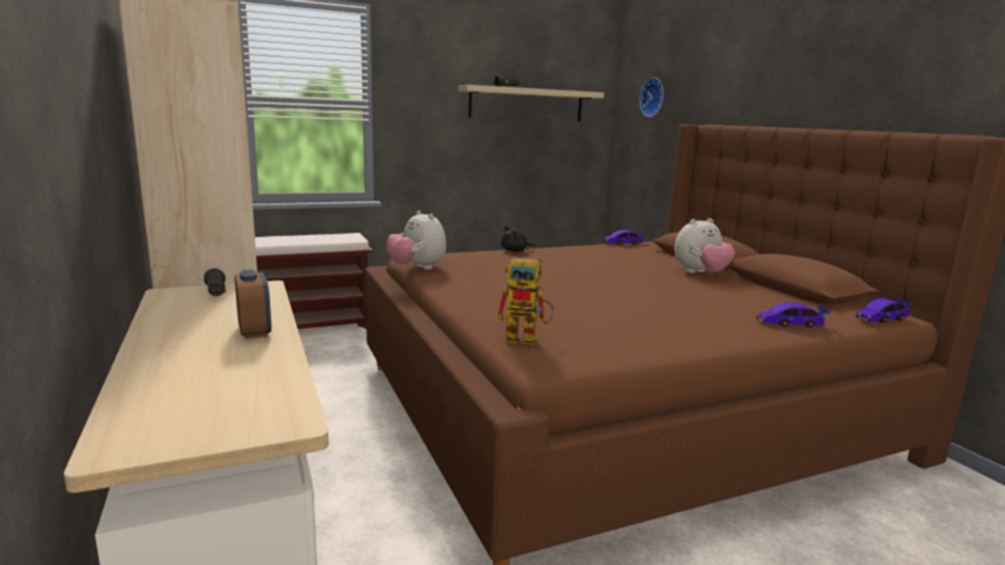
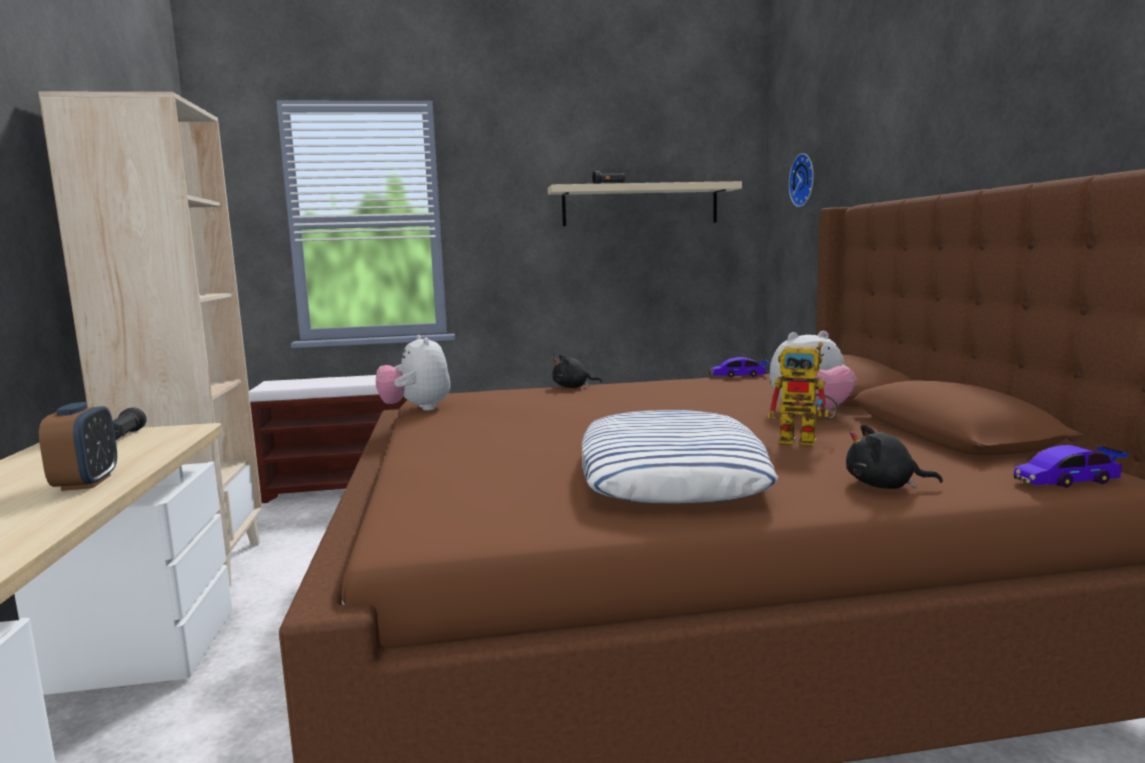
camera: 15 degrees right, 5 degrees down
(528, 339) = (433, 500): toy robot -> toy robot (807, 440)
(659, 317) = (671, 473): none -> pillow
(790, 324) = (884, 486): toy car -> black plush toy

